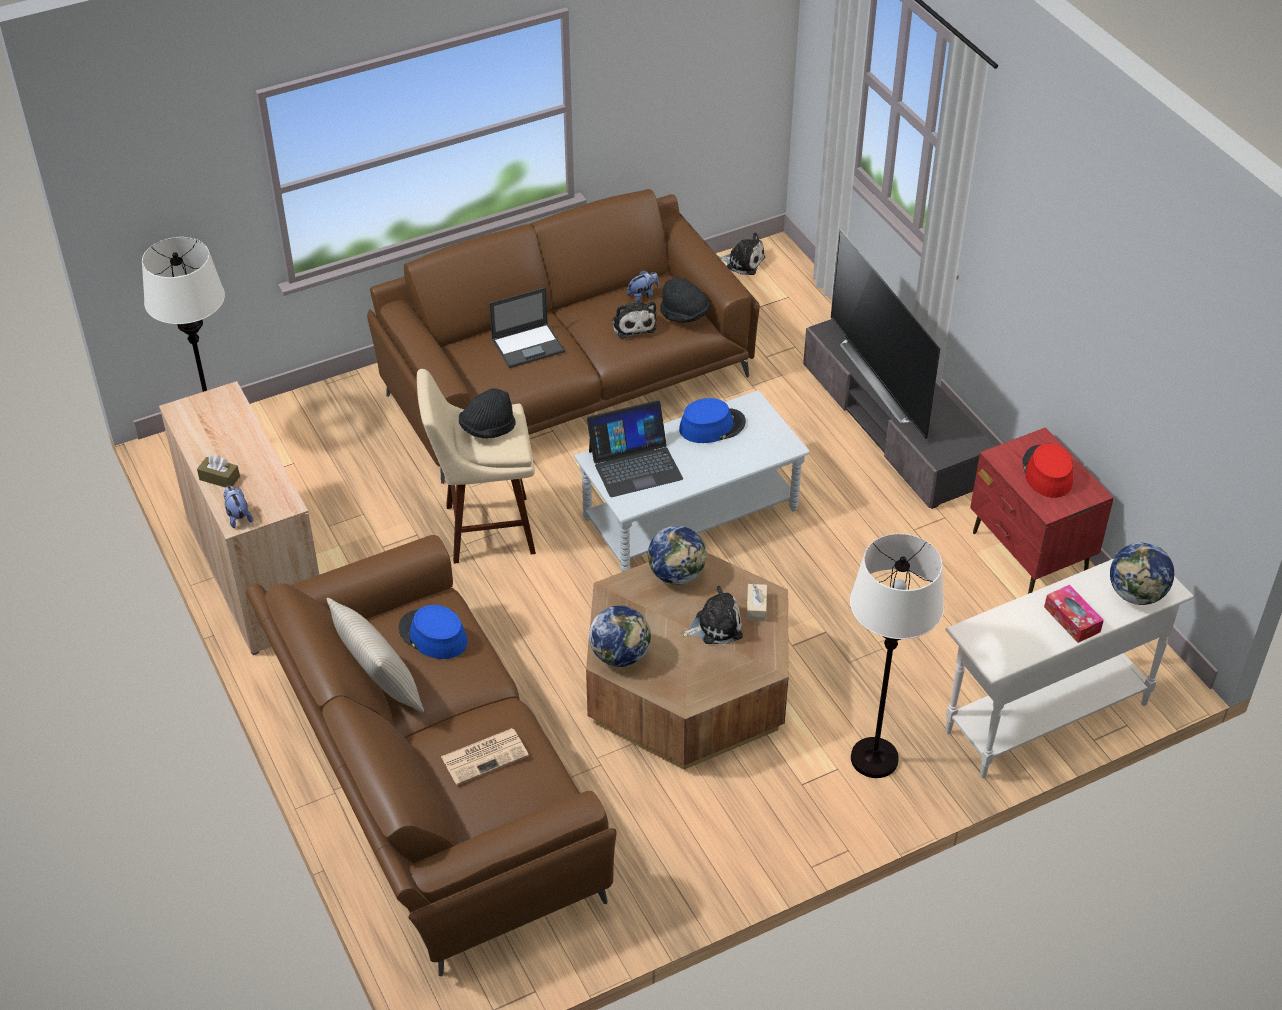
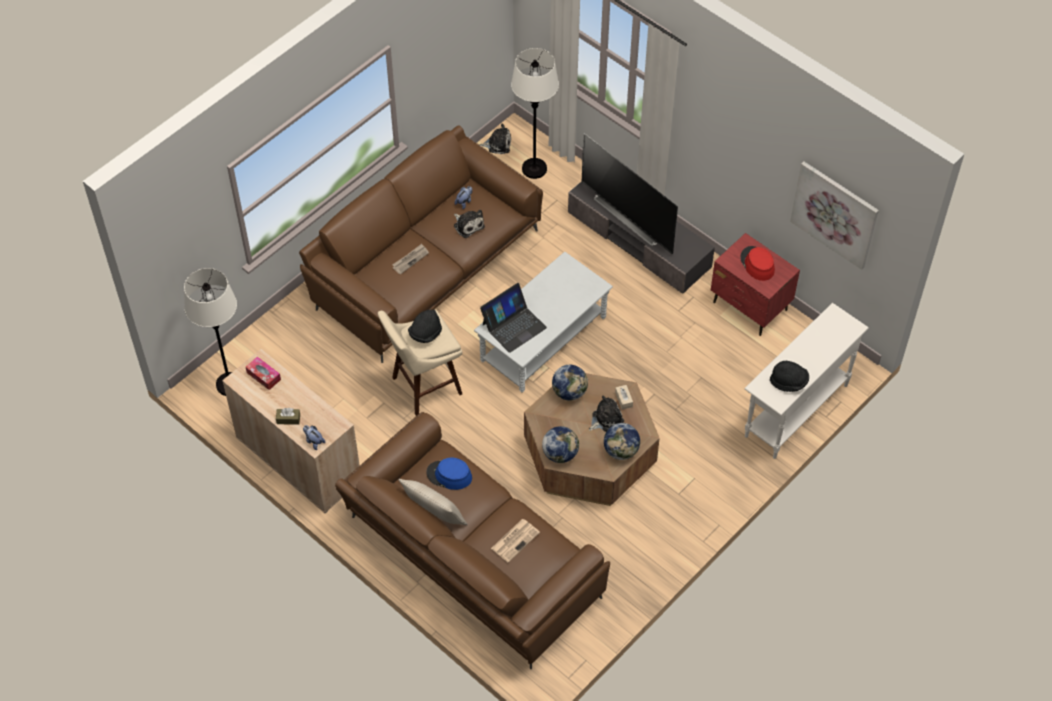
camera: 20 degrees left, 10 degrees up
(528, 345) = (410, 259): laptop -> newspaper
(685, 315) = (497, 209): black hat -> black hat (788, 382)
(712, 426) = (547, 285): blue hat -> none
(874, 758) = (712, 465): white floor lamp -> white floor lamp (534, 168)
(1072, 619) = (809, 362): tissue box -> tissue box (263, 376)
(1136, 594) = (838, 335): globe -> globe (621, 451)
(1177, 390) = (834, 214): none -> picture

